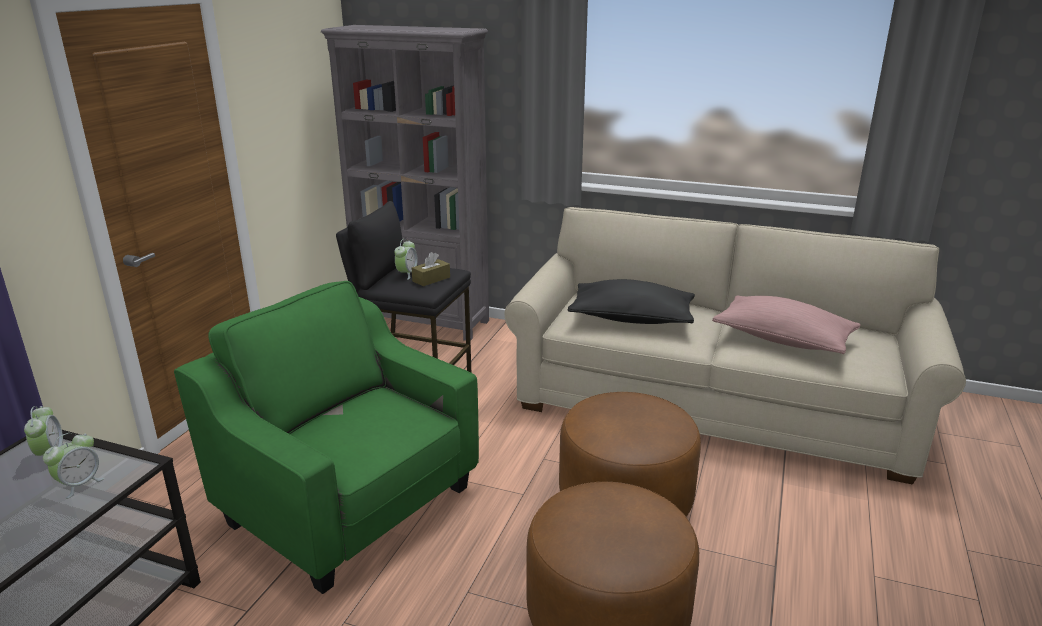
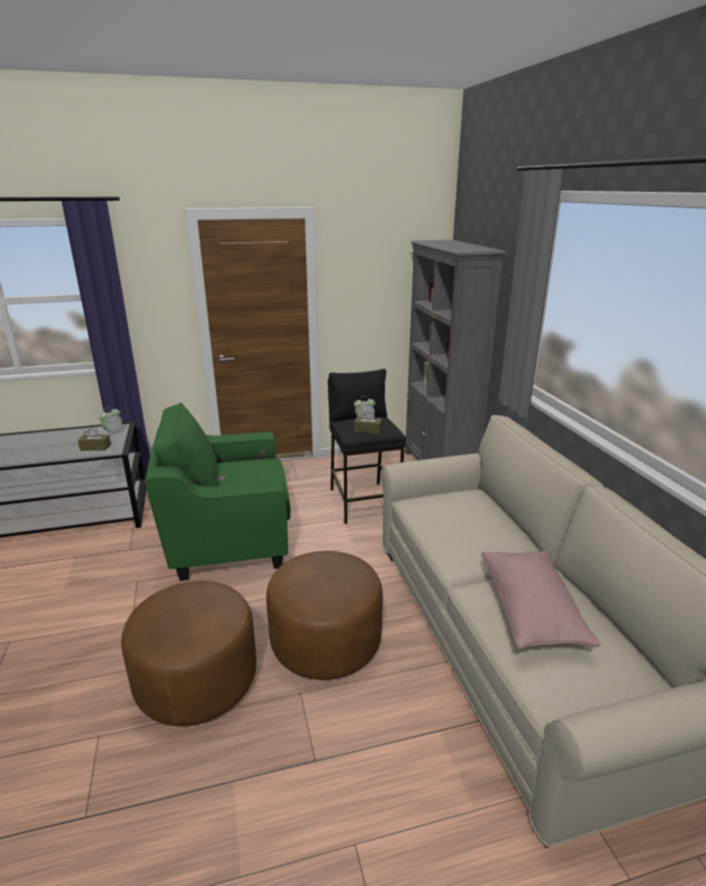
camera: 55 degrees right, 0 degrees up
(80, 484) = (95, 447): alarm clock -> brown tissue box
(350, 504) = (229, 537): green armchair -> green armchair turned 105 degrees counterclockwise
(631, 318) = (457, 522): black pillow -> none

